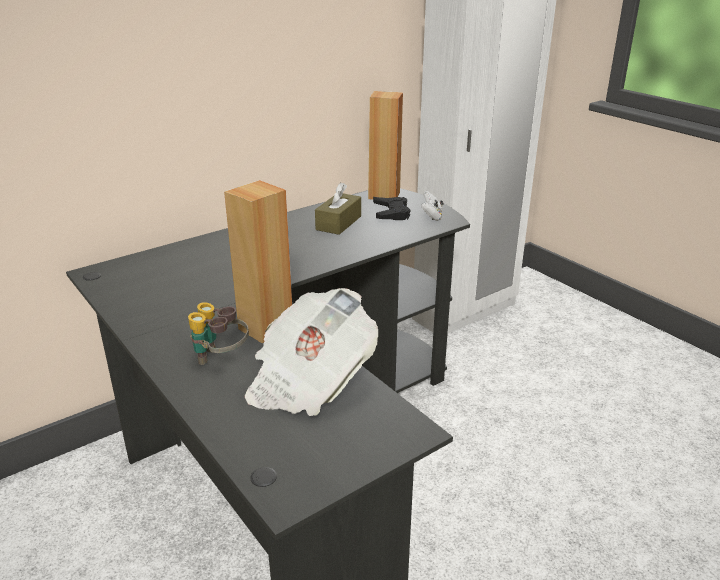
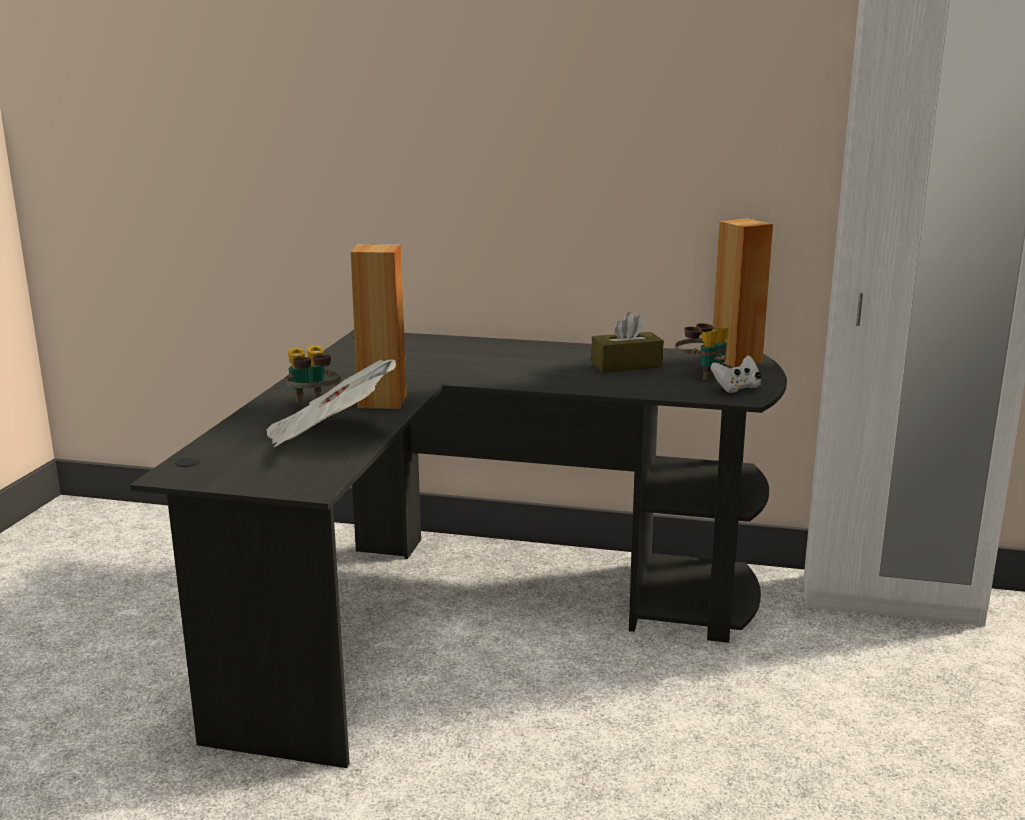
camera: 50 degrees right, 10 degrees down
(391, 213) = (701, 374): black game controller -> binoculars

